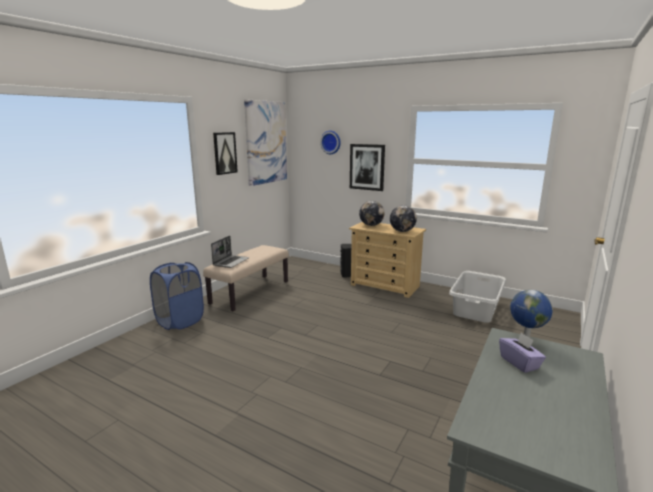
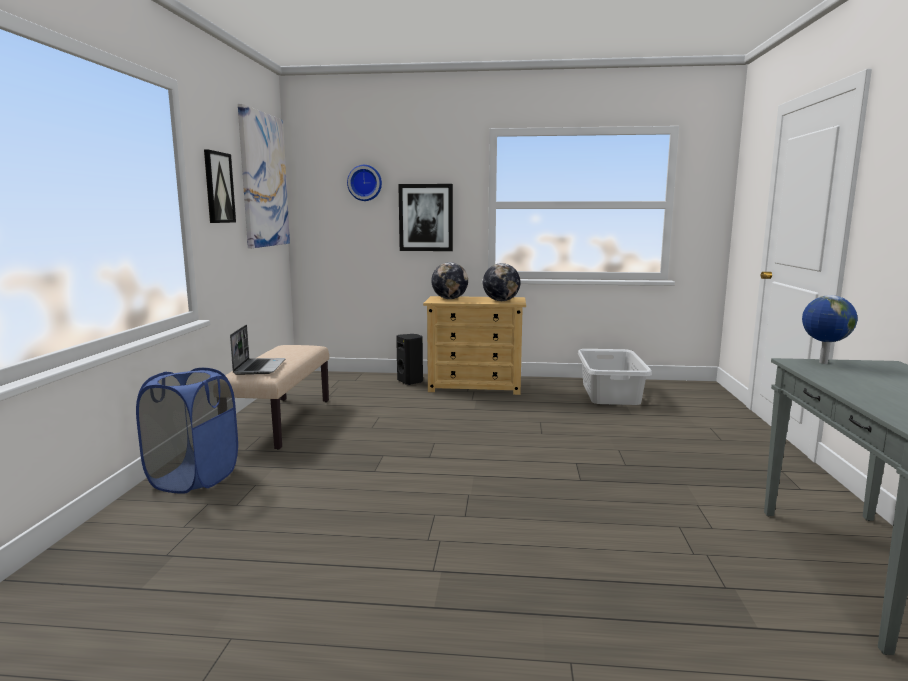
camera: 25 degrees left, 5 degrees down
(519, 363) = (853, 377): purple tissue box -> none

